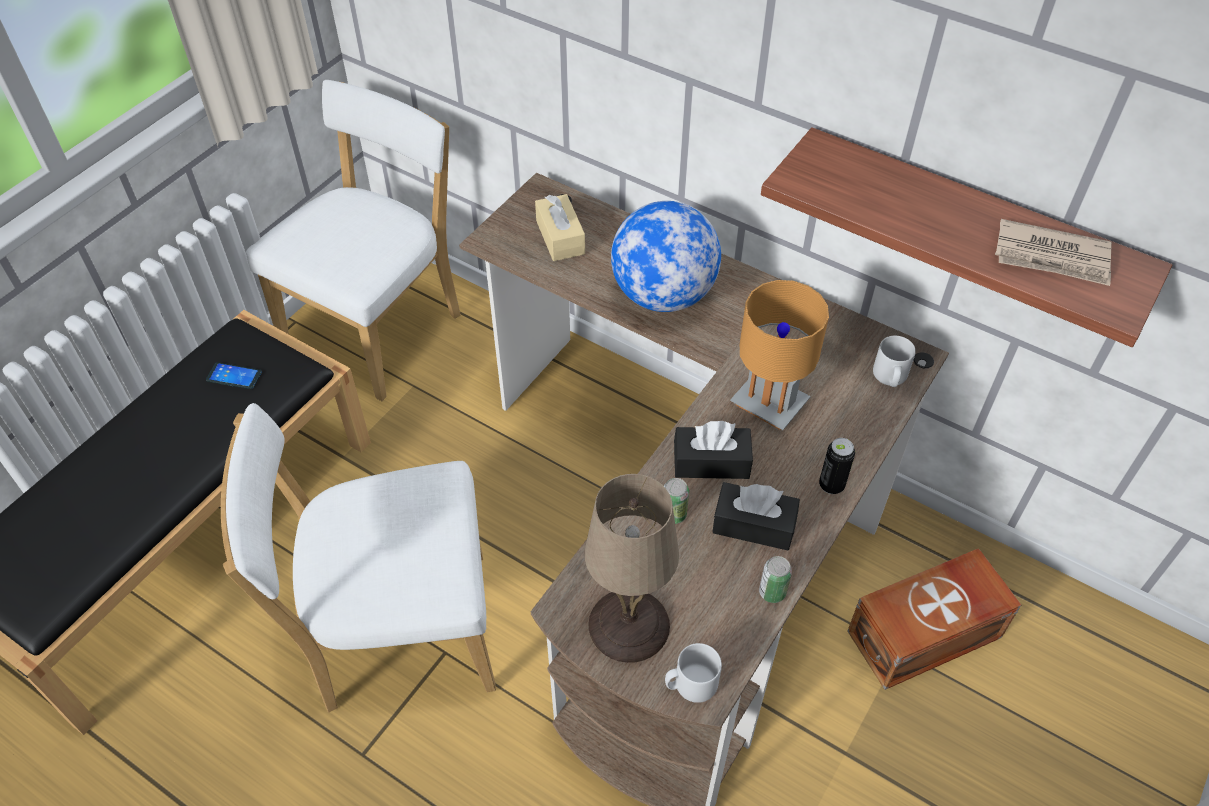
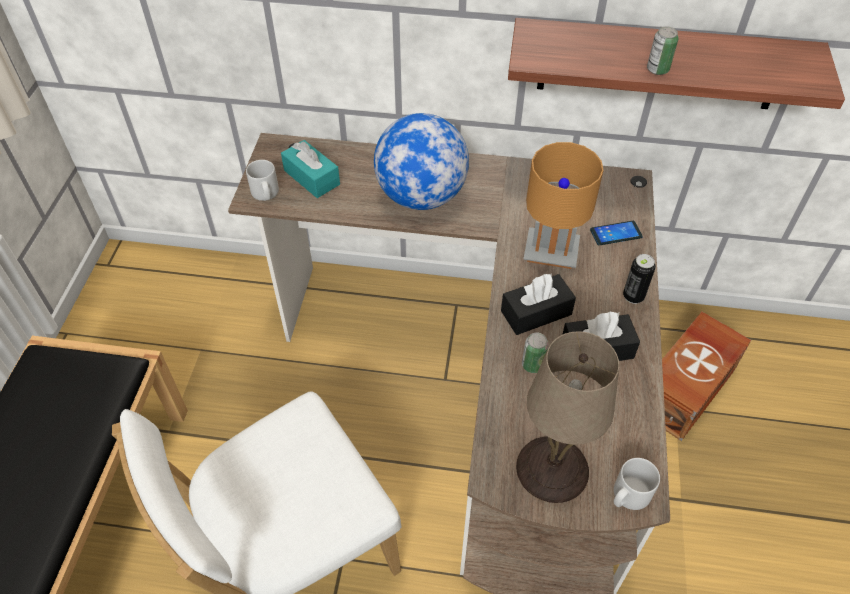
camera: 25 degrees left, 0 degrees up
(234, 376) = (57, 397): phone -> phone (616, 233)
(380, 328) = (146, 312): white chair -> none
(560, 237) = (312, 177): beige tissue box -> turquoise tissue box
(772, 592) = (642, 395): can -> can (657, 69)
(890, 377) = (624, 201): grey mug -> grey mug (265, 194)
(1052, 257) = (750, 61): newspaper -> none

